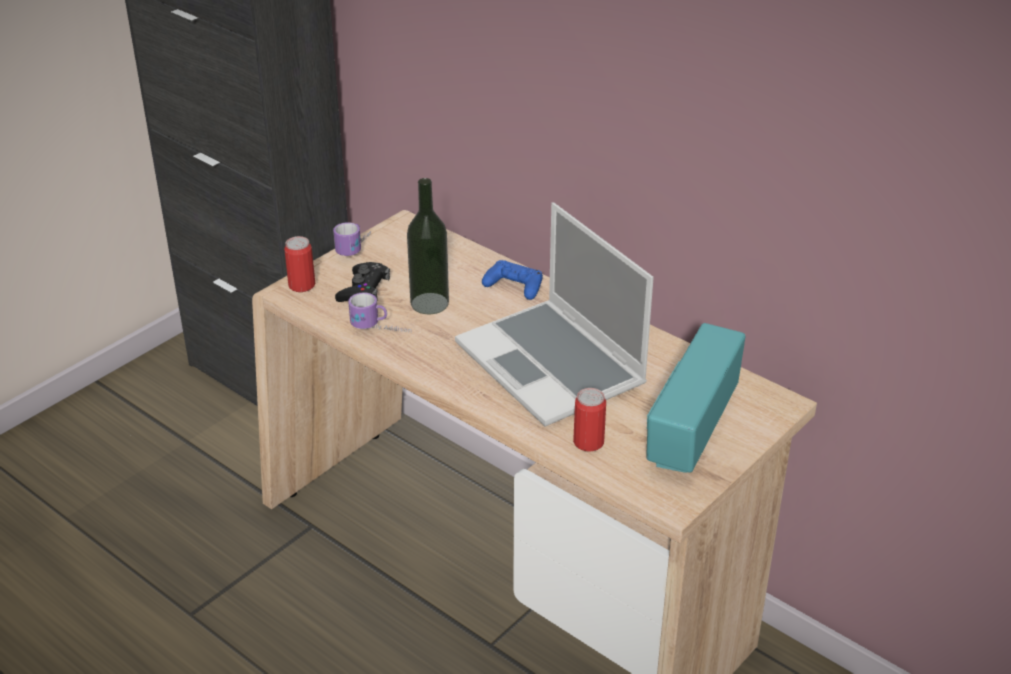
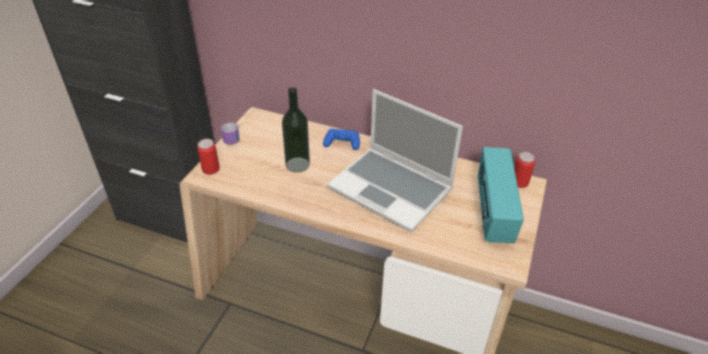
camera: 20 degrees left, 5 degrees up
(364, 289) = (252, 164): black game controller -> none
(381, 330) = (276, 189): mug -> none
(588, 442) = (441, 236): can -> can (519, 182)

